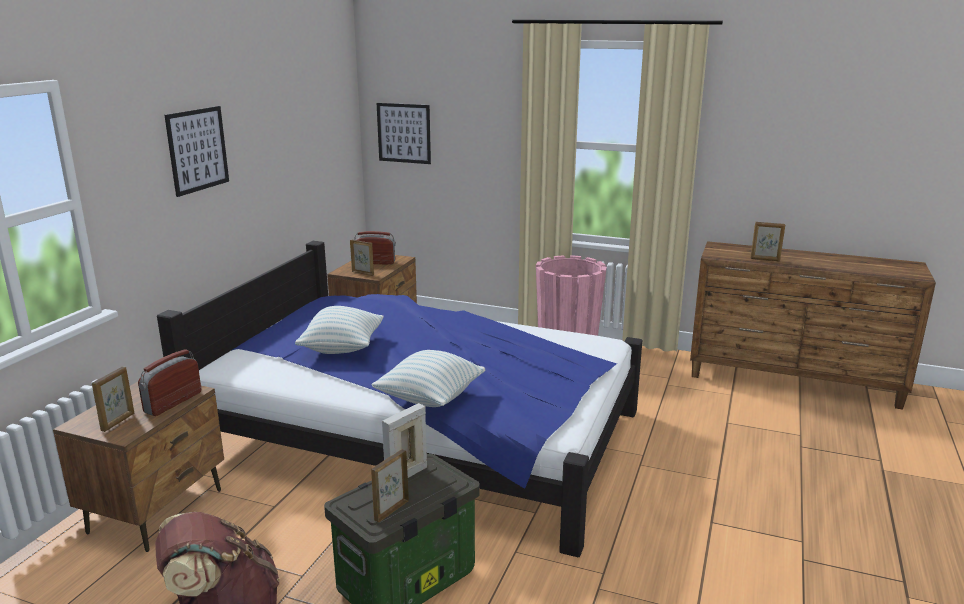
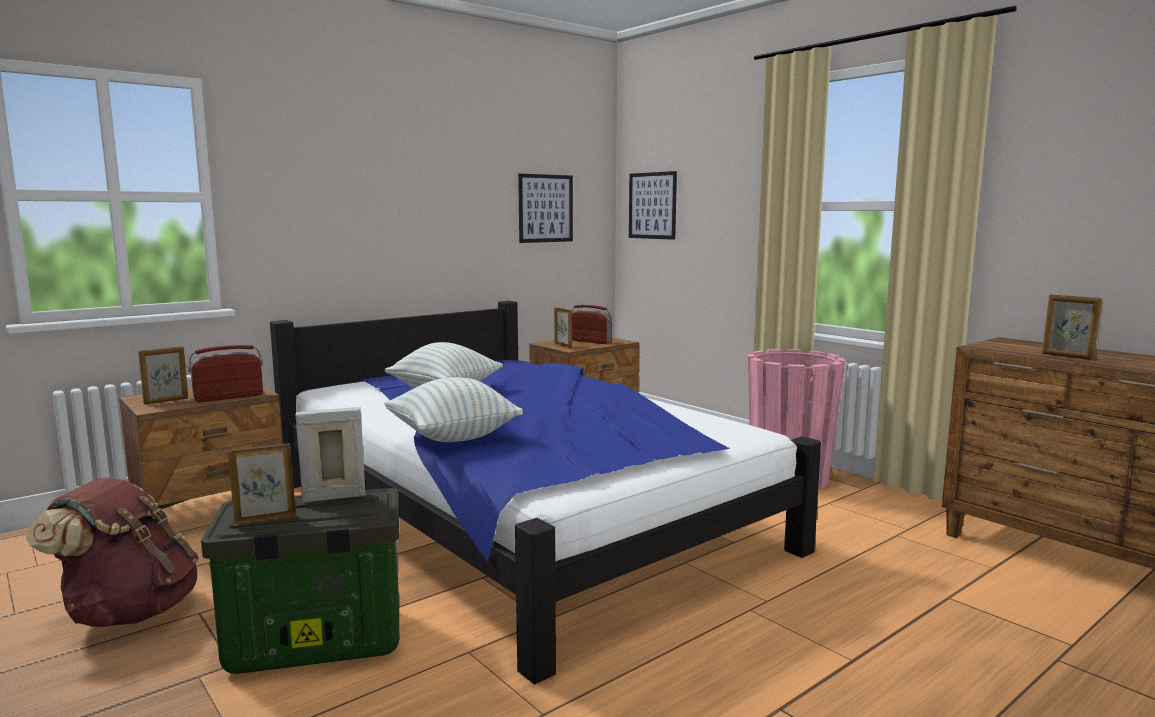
camera: 30 degrees right, 10 degrees down
(197, 150) = (370, 178): picture -> picture (545, 208)

